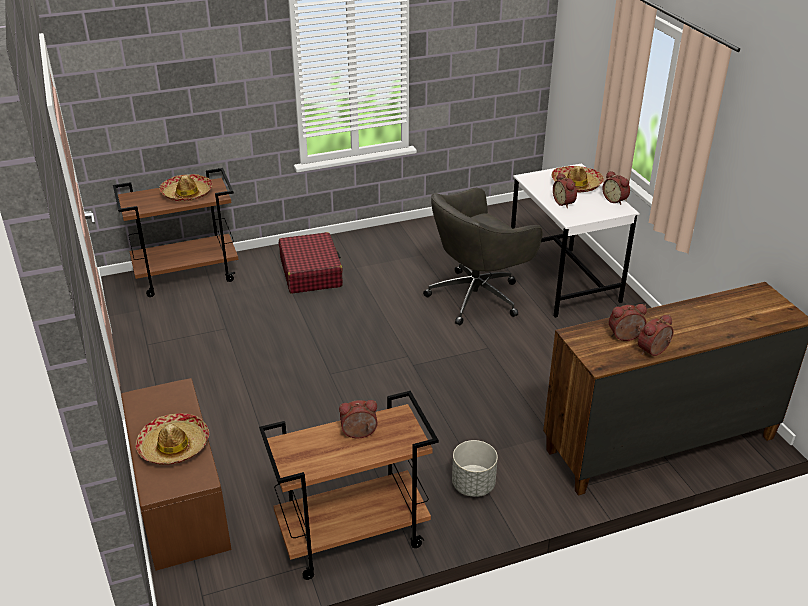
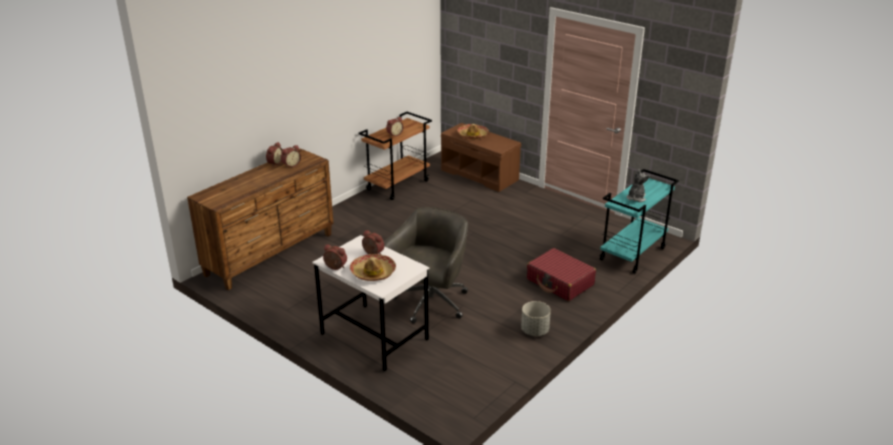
camera: 150 degrees right, 5 degrees down
(186, 194) = (636, 198): hat -> plush toy
(188, 275) = (632, 254): brown cart -> turquoise cart
(473, 485) = (359, 213): grey planter -> grey planter (535, 330)

